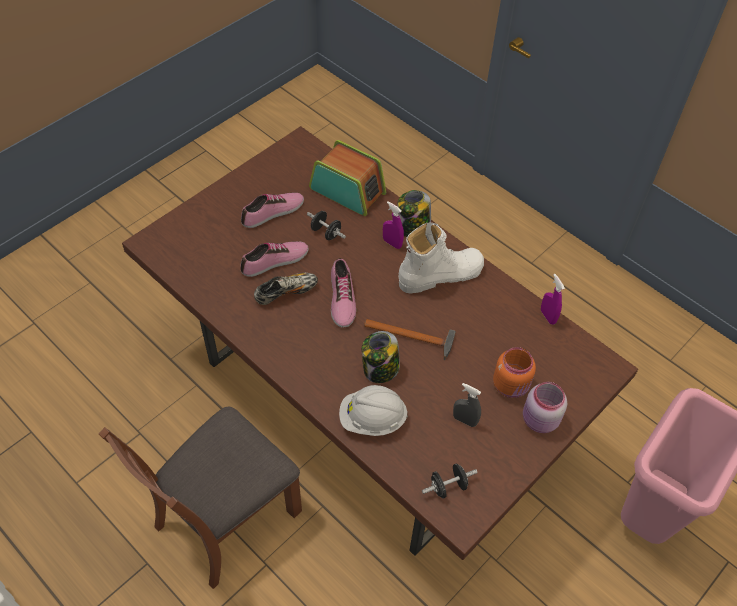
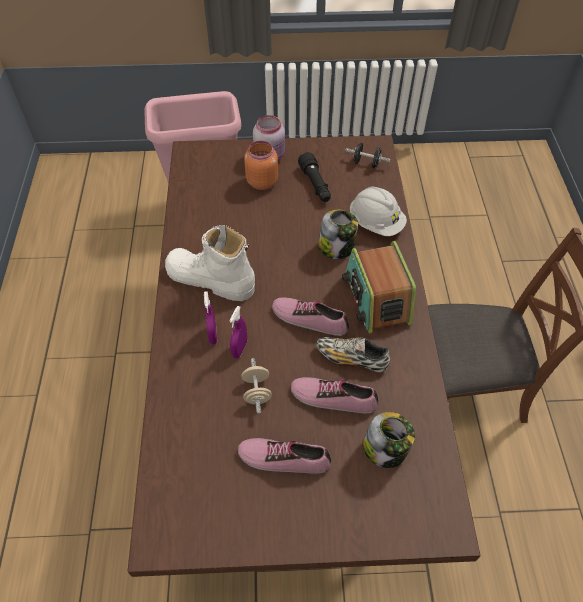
camera: 135 degrees left, 0 degrees up
(326, 232) = (257, 391): black dumbbell -> beige dumbbell
(341, 298) = (309, 319): shoe -> shoe turned 105 degrees counterclockwise
(348, 190) = (184, 424): radio -> radio (376, 298)
(413, 228) = (177, 335): jar -> jar (385, 450)
(413, 337) = (288, 252): hammer -> none
(464, 420) = (315, 185): grey spray bottle -> black flashlight
(548, 316) = (179, 200): purple spray bottle -> purple spray bottle (239, 349)

